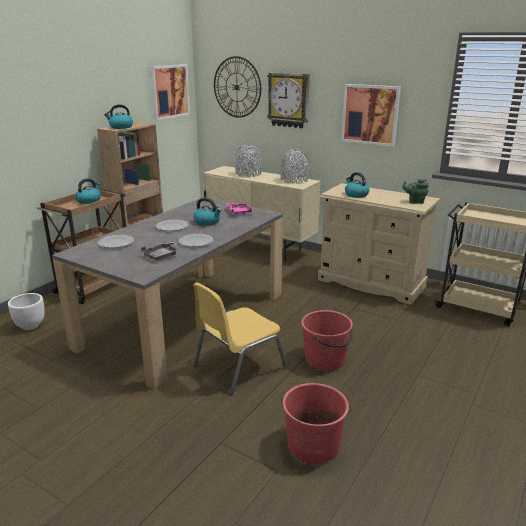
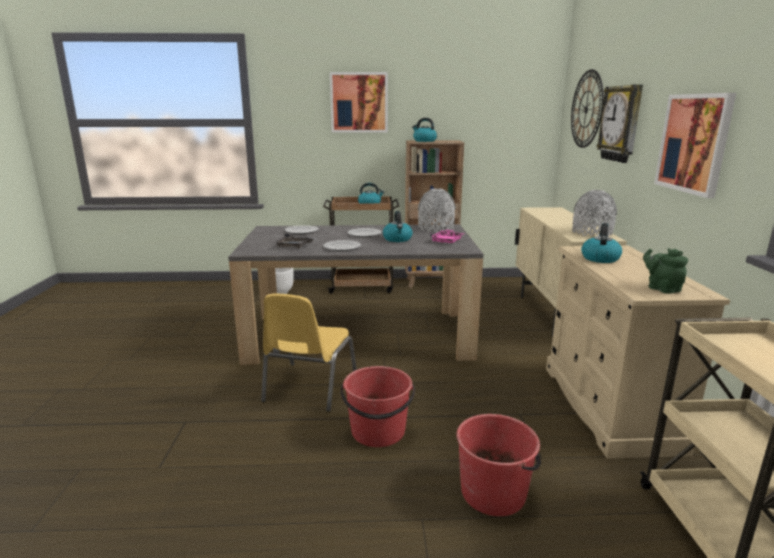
camera: 55 degrees right, 5 degrees down
(169, 91) = (516, 113): picture -> picture (359, 102)
(237, 367) = (309, 387): yellow chair -> yellow chair turned 90 degrees counterclockwise
(248, 174) = (560, 217): grey vase -> grey vase (436, 228)
(313, 445) = (210, 476): red bucket -> red bucket (494, 492)

